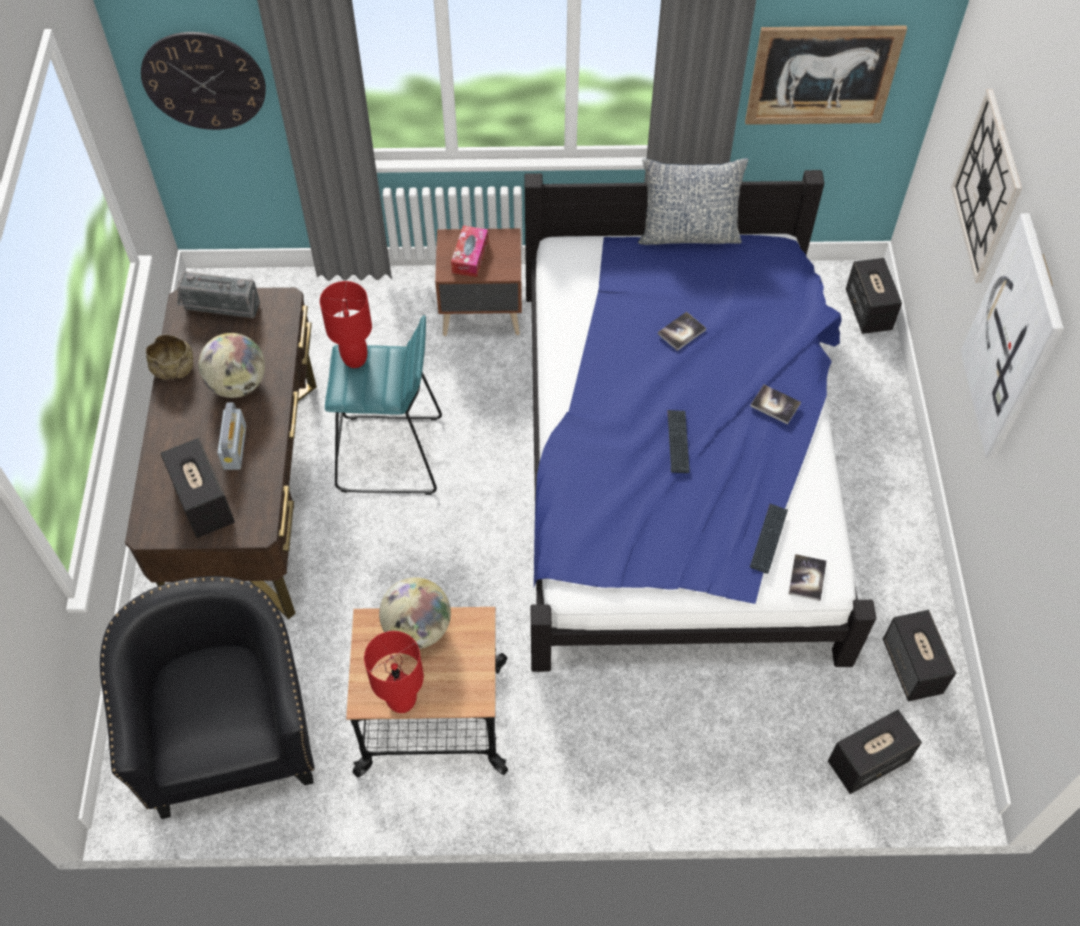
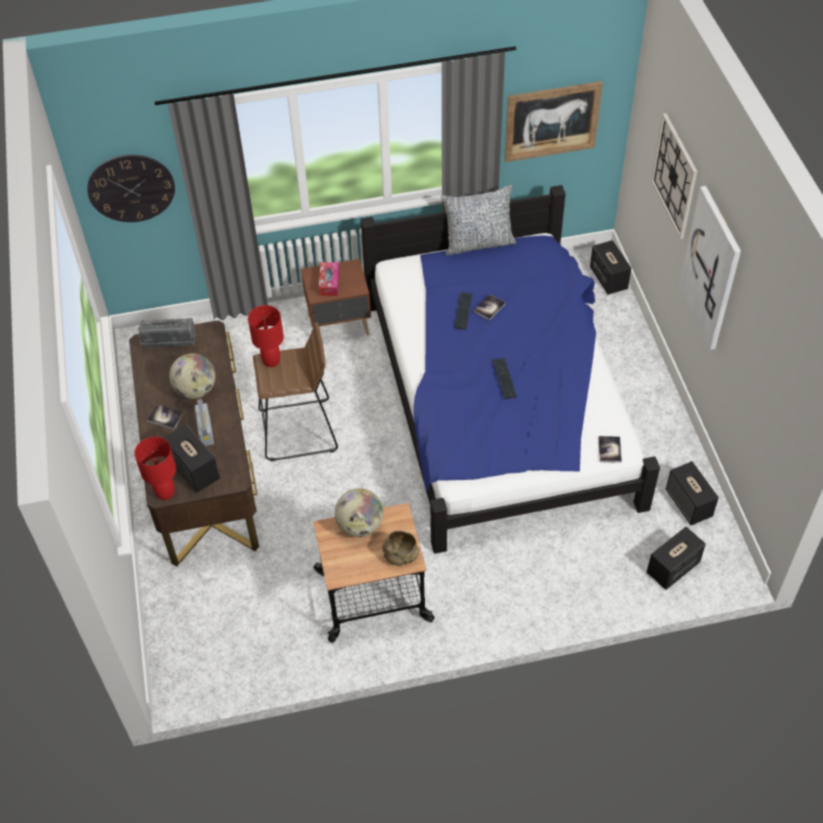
camera: 10 degrees left, 5 degrees down
(174, 368) = (147, 387): beige bowl -> beige bowl (401, 555)
(230, 734) = (234, 633): black armchair -> none
(391, 455) = (299, 430): turquoise stool -> brown stool
(402, 702) = (362, 572): red table lamp -> red table lamp (165, 493)
(768, 539) = (579, 429): keyboard -> keyboard (463, 311)
(775, 405) = (563, 344): book -> book (165, 417)

